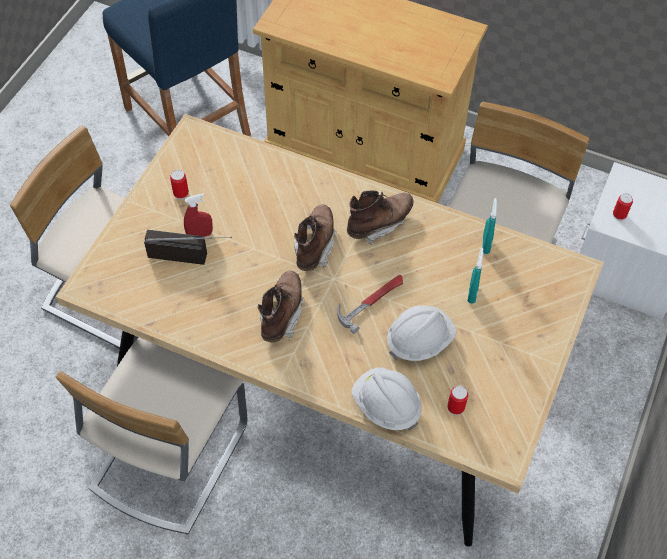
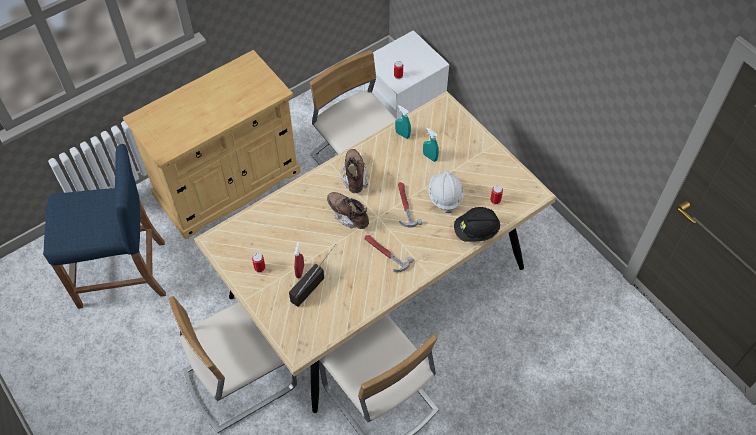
camera: 60 degrees left, 0 degrees up
(281, 314) = (385, 253): brown boot -> hammer
(386, 406) = (476, 231): white hard hat -> black hard hat

